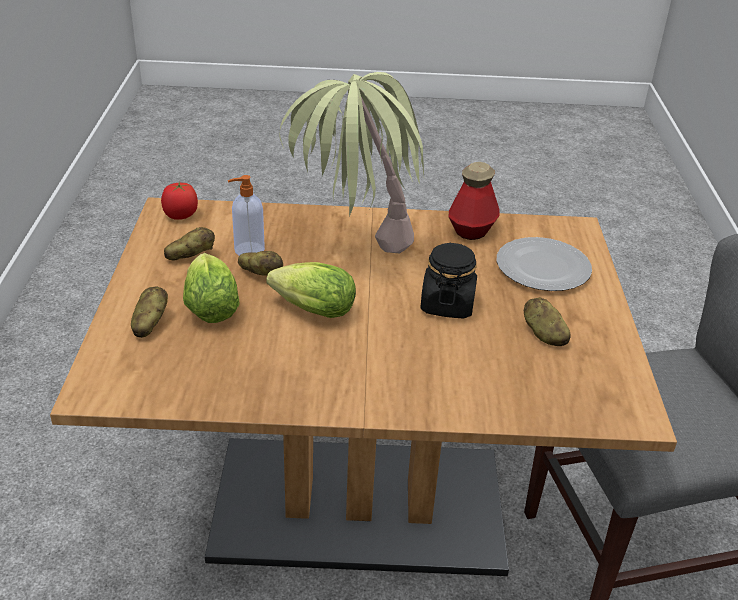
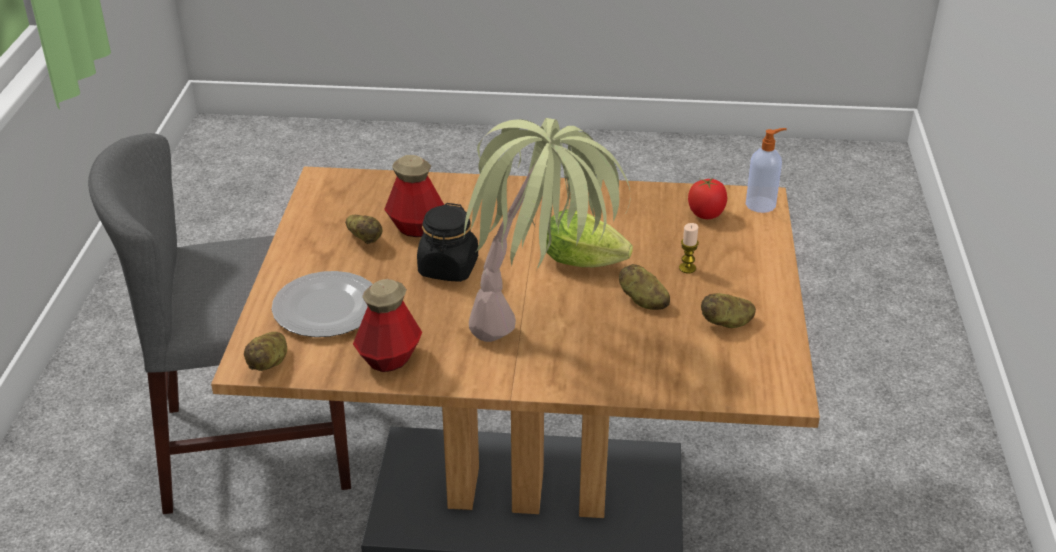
camera: 175 degrees left, 0 degrees up
(149, 324) = (739, 251): potato -> potato (269, 363)
(180, 216) = (761, 382): tomato -> tomato (706, 214)
(210, 305) = (687, 268): lettuce -> candle
(248, 250) = (663, 331): soap dispenser -> soap dispenser (761, 204)
(495, 349) = (416, 227): none -> bottle

